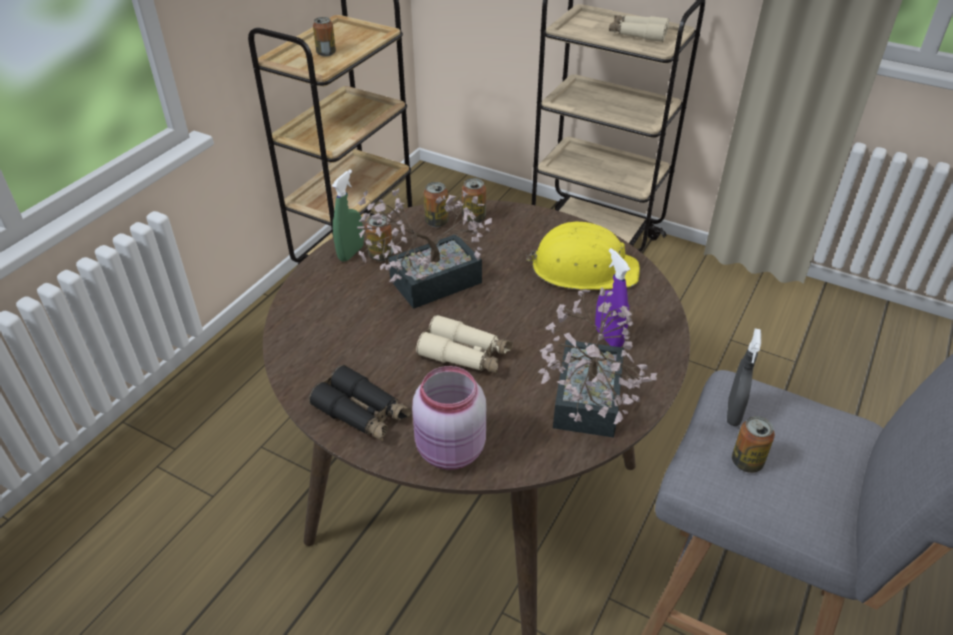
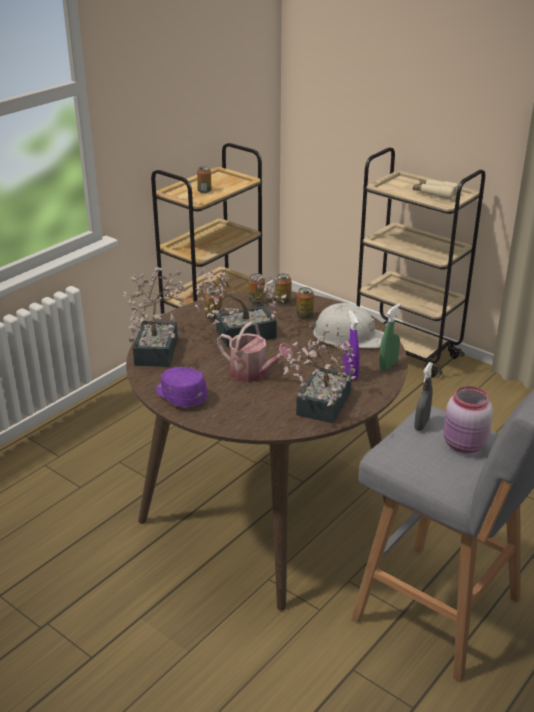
camera: 10 degrees right, 10 degrees down
(309, 322) = (158, 348): none -> potted plant
(351, 253) = (194, 314): green spray bottle -> green spray bottle (388, 365)
(362, 413) = (180, 396): black binoculars -> purple cap
(450, 451) = (229, 419): pink jar -> pink jar (464, 445)
(465, 355) = (253, 374): beige binoculars -> watering can
(583, 268) = (348, 336): yellow hard hat -> white hard hat
(746, 462) = (419, 449): can -> can (304, 316)

